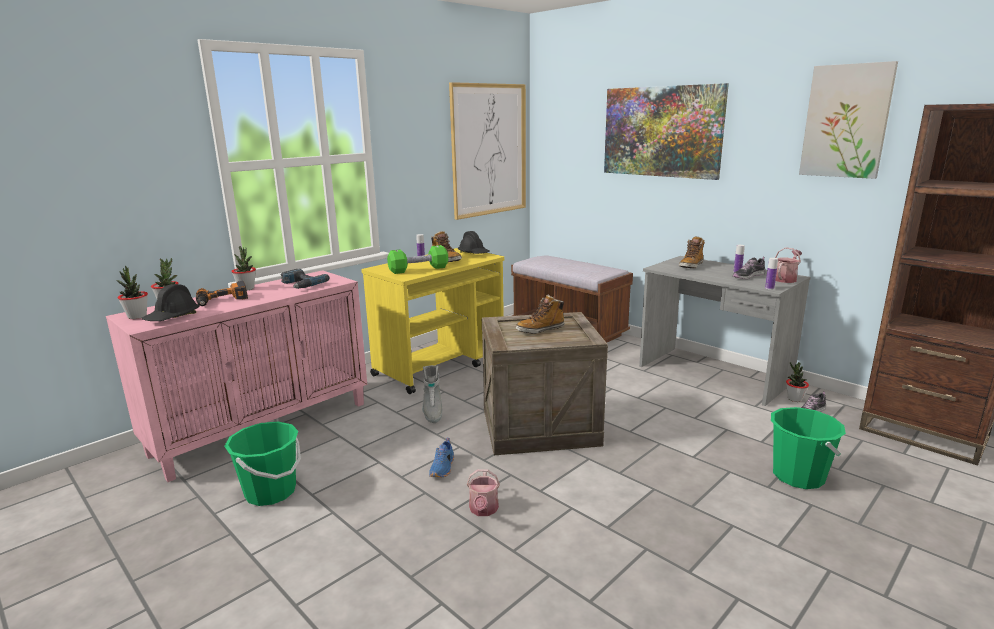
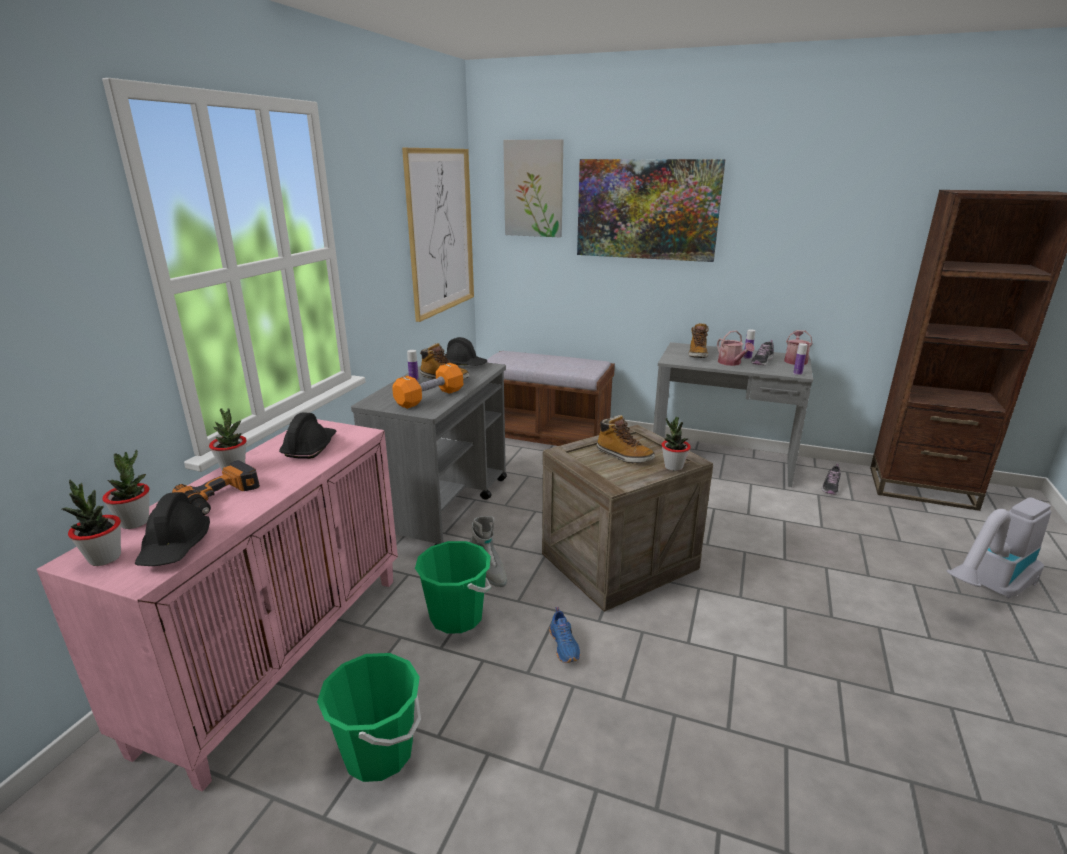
camera: 25 degrees left, 5 degrees up
(300, 284) = (310, 447): power drill -> black hard hat
(418, 269) = (430, 398): green dumbbell -> orange dumbbell
(441, 365) = (443, 505): yellow cart -> grey cart
(483, 510) = (655, 688): watering can -> watering can (731, 363)
(540, 329) = (623, 456): boot -> boot turned 90 degrees counterclockwise
(794, 399) = (807, 474): potted plant -> potted plant (673, 467)
(798, 476) = (879, 557): green bucket -> green bucket (457, 616)
(846, 121) = (848, 203): picture -> picture (534, 189)
(900, 529) = (989, 589): none -> vacuum cleaner

